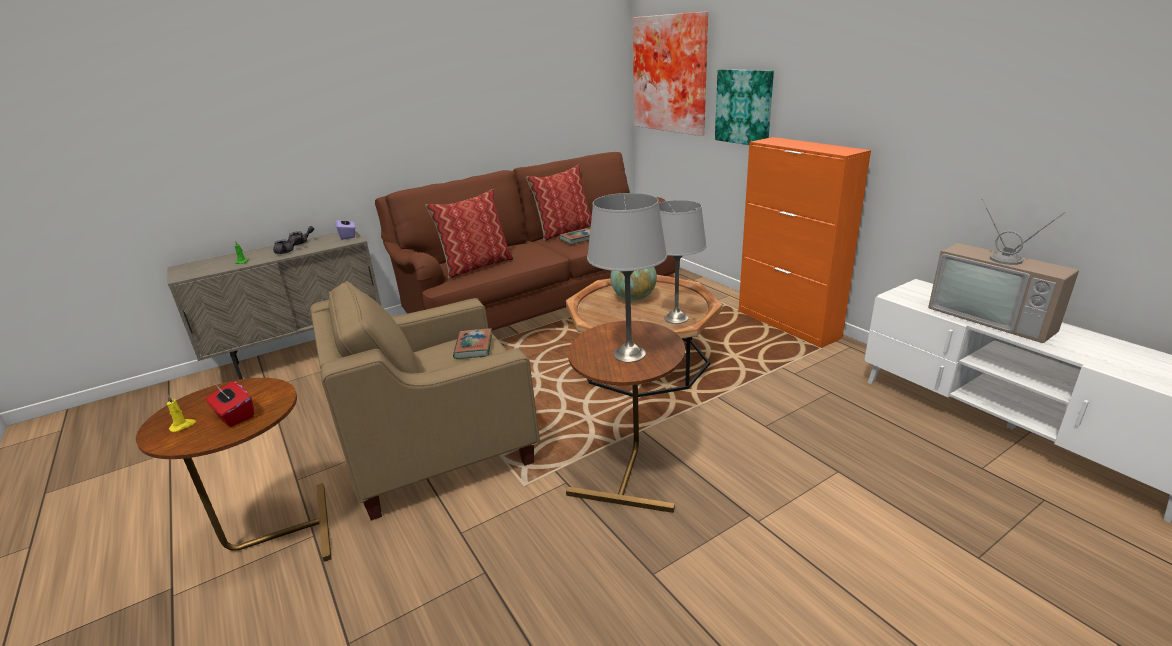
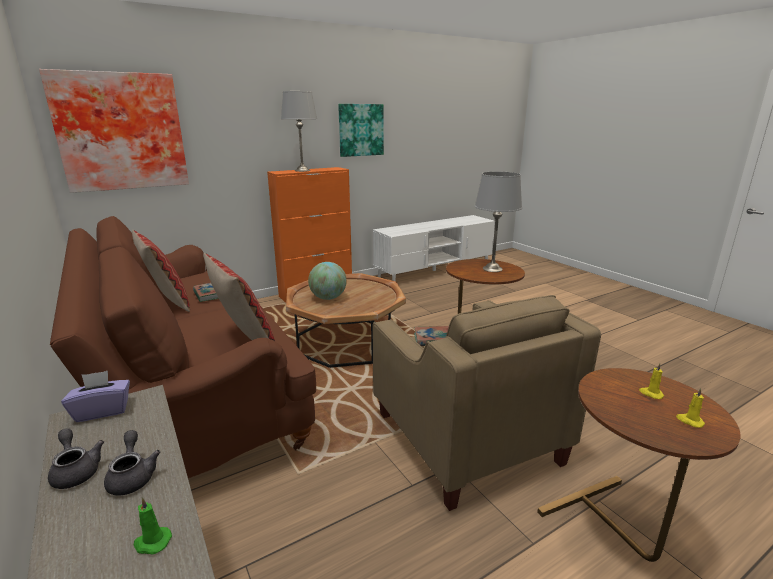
camera: 90 degrees left, 5 degrees down
(234, 416) = (650, 393): red tissue box -> yellow candle
(676, 318) = (371, 288): grey table lamp -> grey table lamp (302, 170)
(744, 107) = (227, 154): picture -> picture (361, 130)
(994, 317) = (421, 226): television -> none

